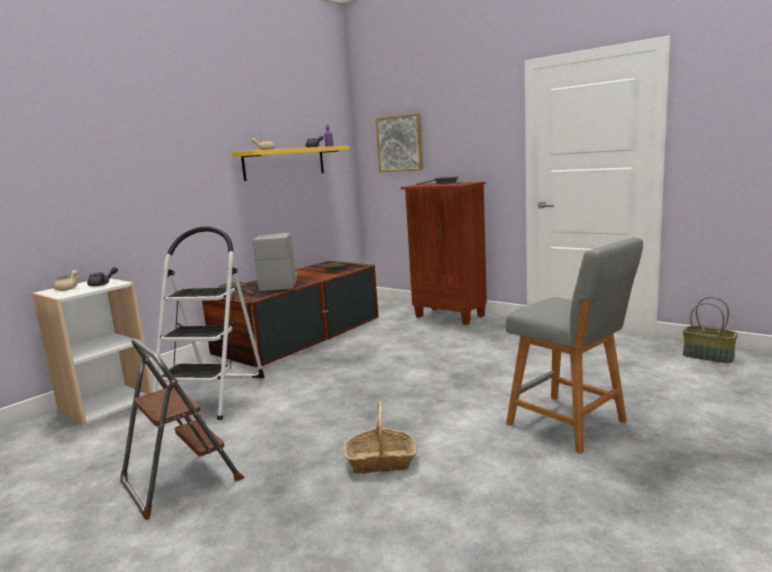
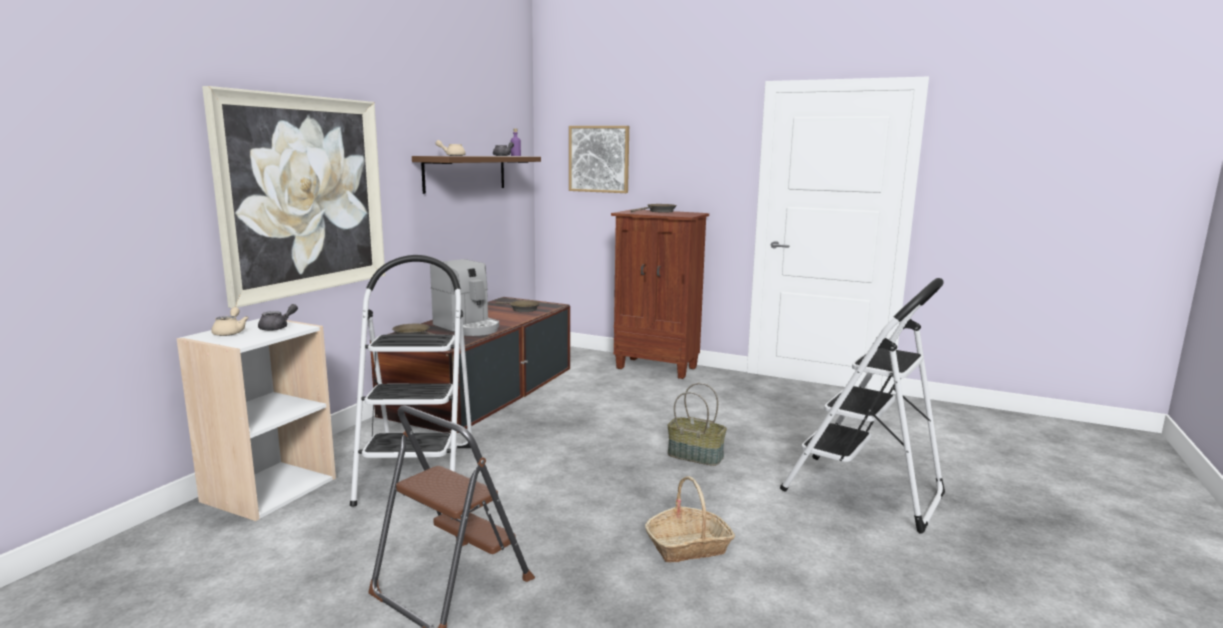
camera: 15 degrees left, 0 degrees up
(135, 186) = (304, 195): none -> picture
(279, 284) = (468, 327): coffee machine -> coffee machine turned 150 degrees clockwise
(284, 163) = (465, 173): yellow shelf -> brown shelf
(571, 424) = (866, 493): grey stool -> step ladder
(708, 356) = (954, 414): basket -> basket (696, 455)

